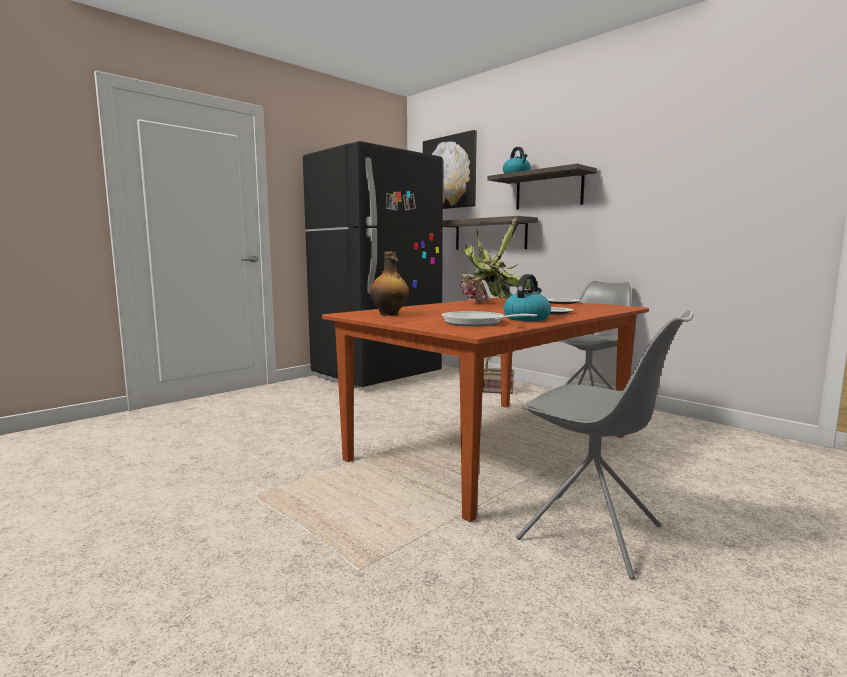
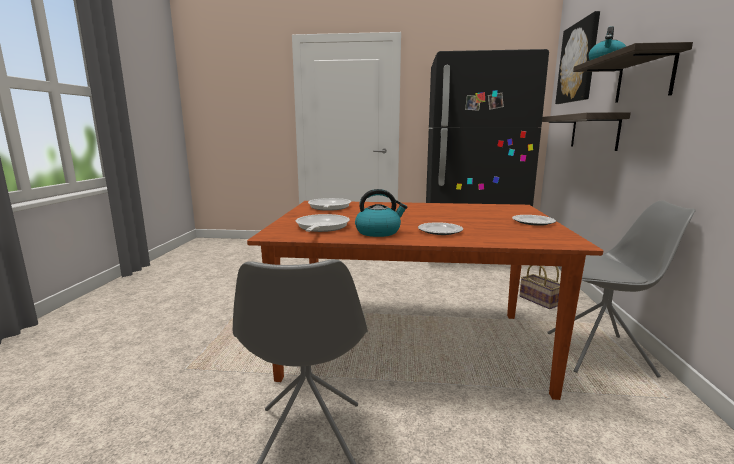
camera: 50 degrees right, 5 degrees up
(389, 314) = (328, 208): bottle -> frying pan
(491, 303) = (460, 210): potted plant -> none

